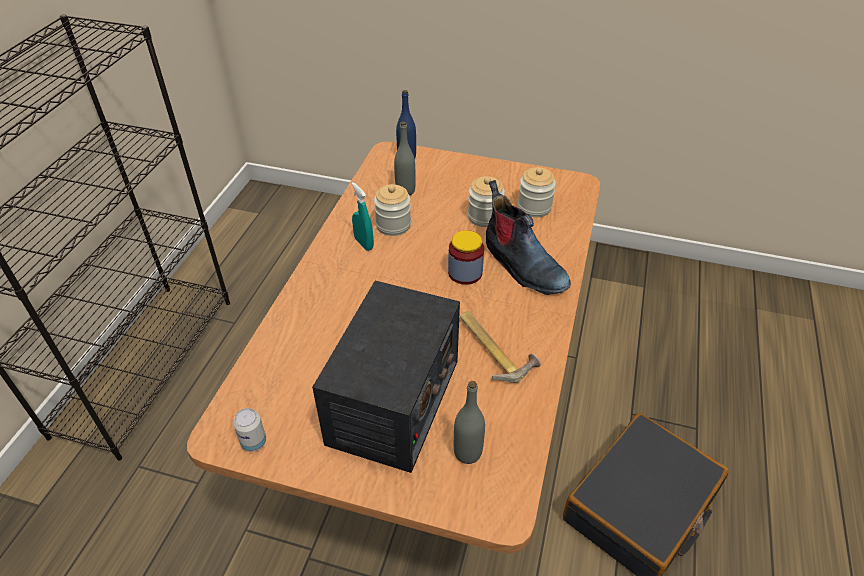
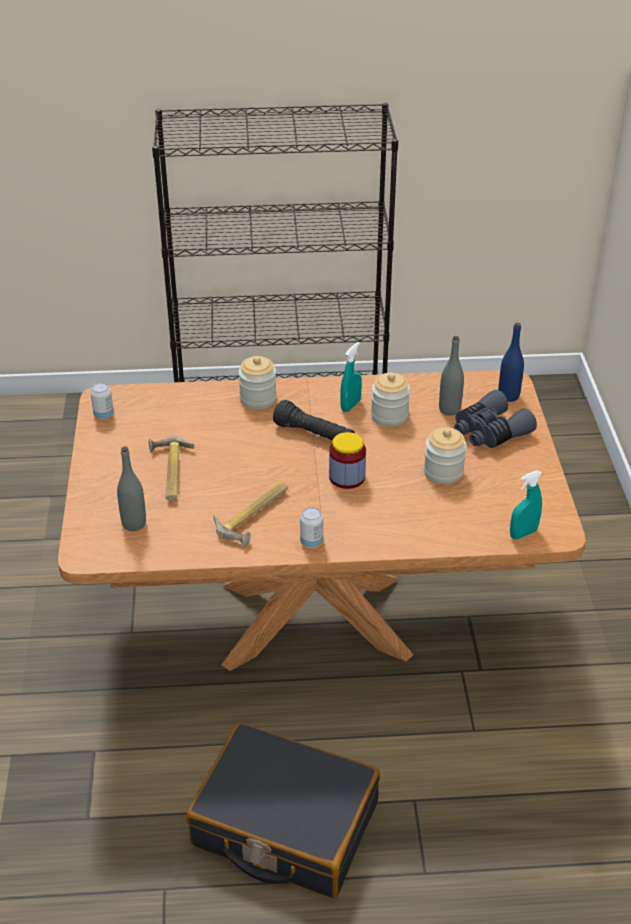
camera: 70 degrees right, 5 degrees down
(393, 277) = (314, 435): none -> black flashlight
(394, 402) = (169, 472): radio -> hammer
(446, 179) = (489, 432): none -> grey binoculars
(522, 266) = (380, 513): boot -> none
(534, 207) = (485, 505): jar -> jar (258, 399)
(545, 318) = (311, 542): none -> can
(574, 199) = (523, 533): none -> turquoise spray bottle

